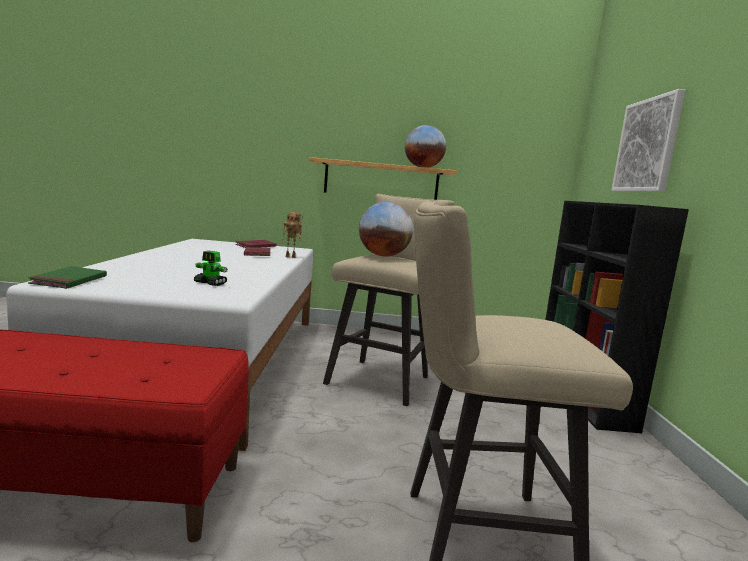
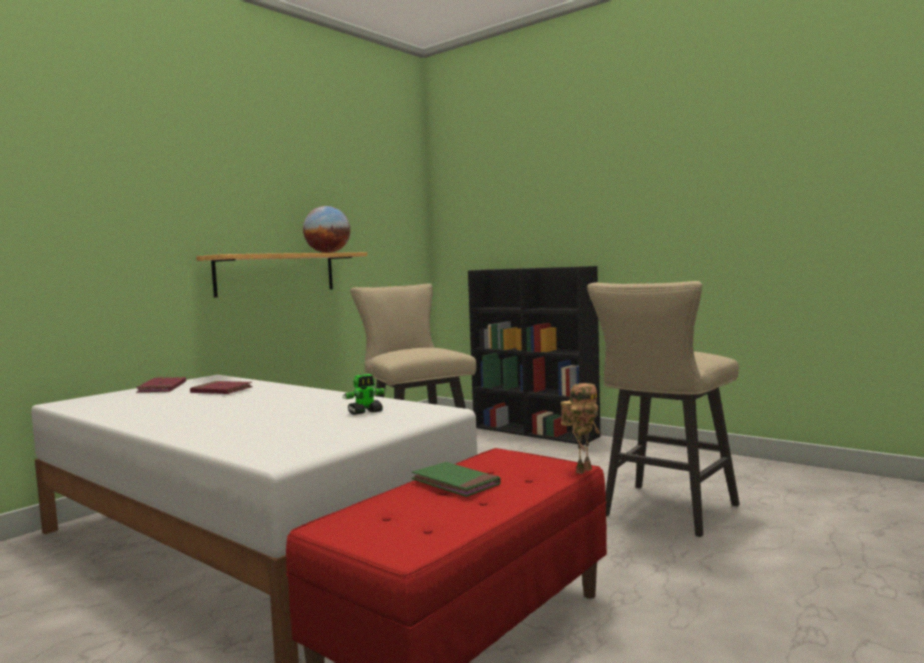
camera: 50 degrees left, 5 degrees down
(69, 281) = (279, 451): green book -> green book (455, 483)
(291, 257) = (260, 383): toy robot -> toy robot (582, 470)
(383, 256) = (411, 349): globe -> none
(647, 145) = (530, 219): picture -> none

